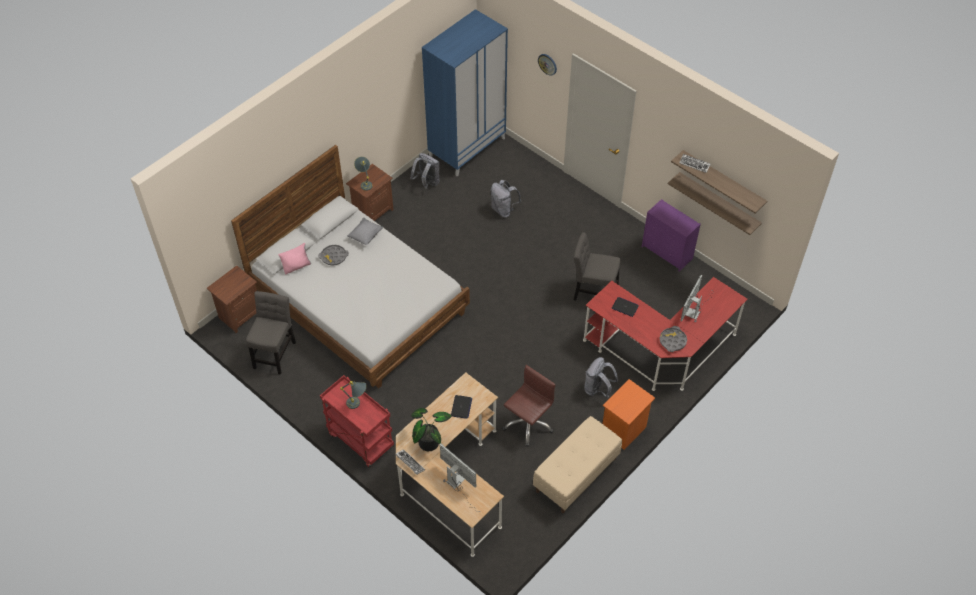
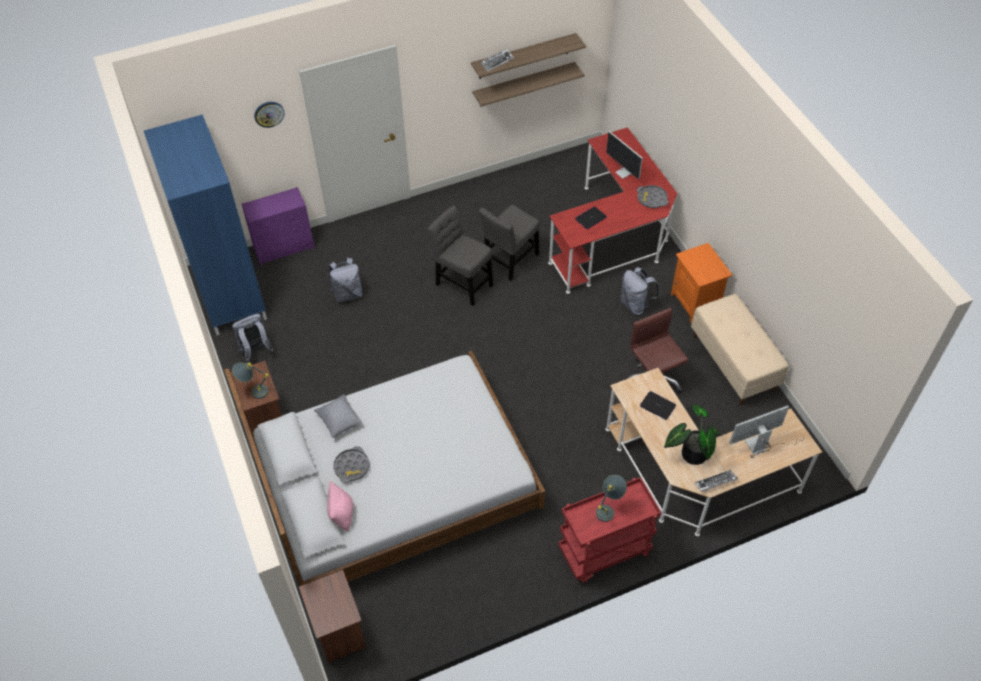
camera: 65 degrees left, 0 degrees up
(275, 352) = (424, 608): grey chair -> grey chair (462, 283)
(667, 253) = (493, 184): purple dresser -> purple dresser (285, 248)

